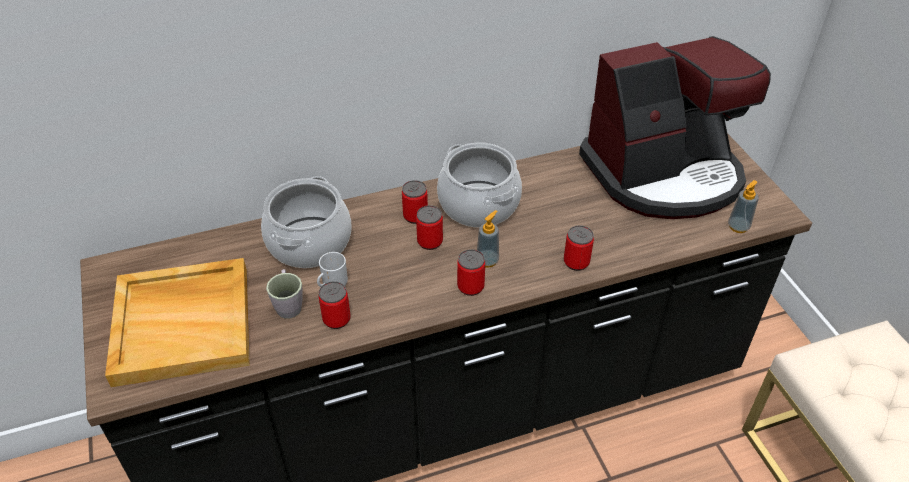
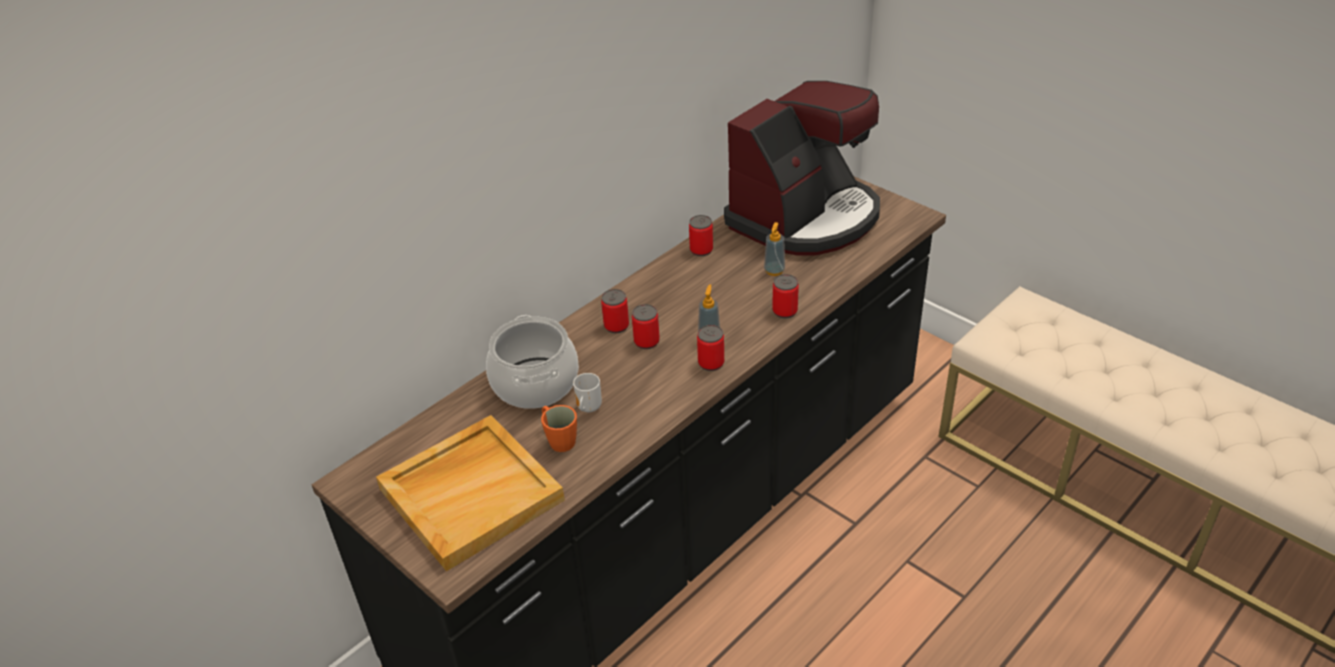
camera: 25 degrees left, 5 degrees down
(288, 304) = (559, 439): grey mug -> orange mug
(336, 319) = (613, 433): can -> can (701, 250)
(478, 204) = (665, 296): cooking pot -> none
(738, 227) = (893, 237): soap dispenser -> soap dispenser (774, 270)

